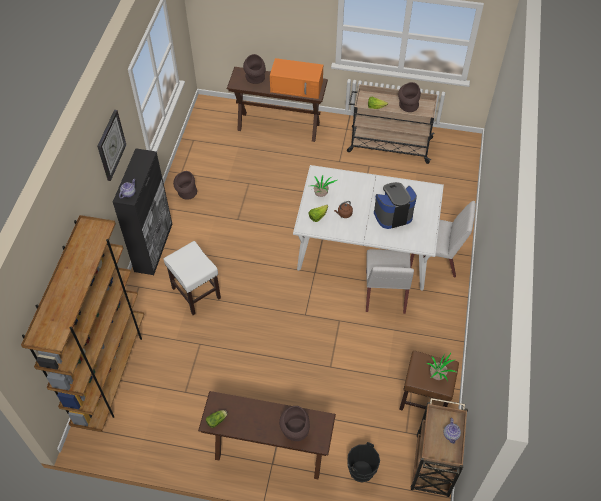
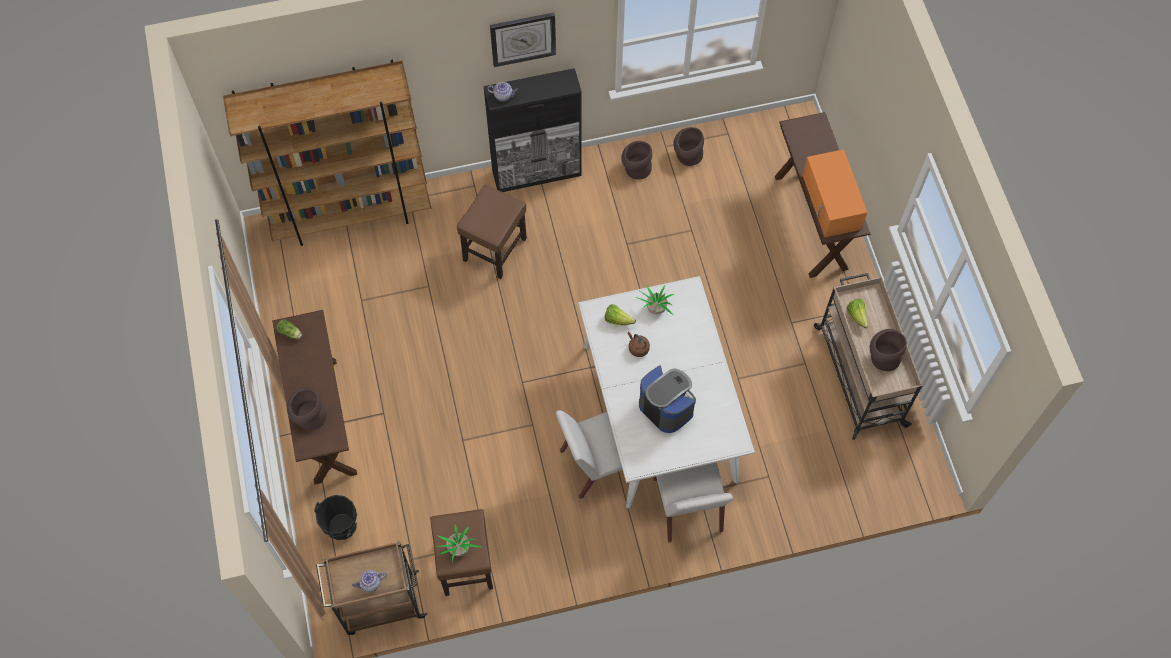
camera: 65 degrees right, 10 degrees up
(195, 293) = (495, 248): white stool -> brown stool
(255, 79) = (815, 147): brown vase -> brown vase (687, 156)

